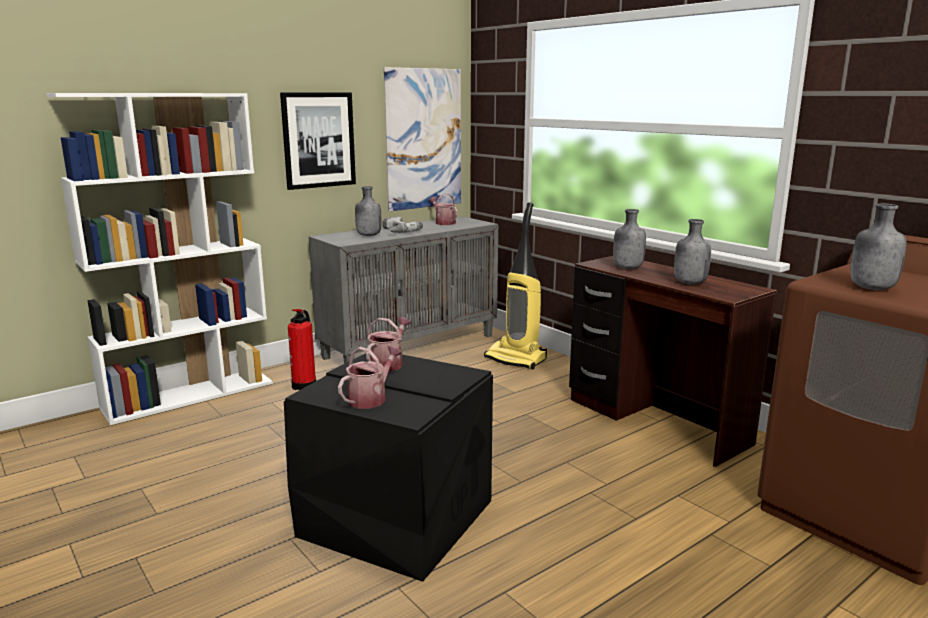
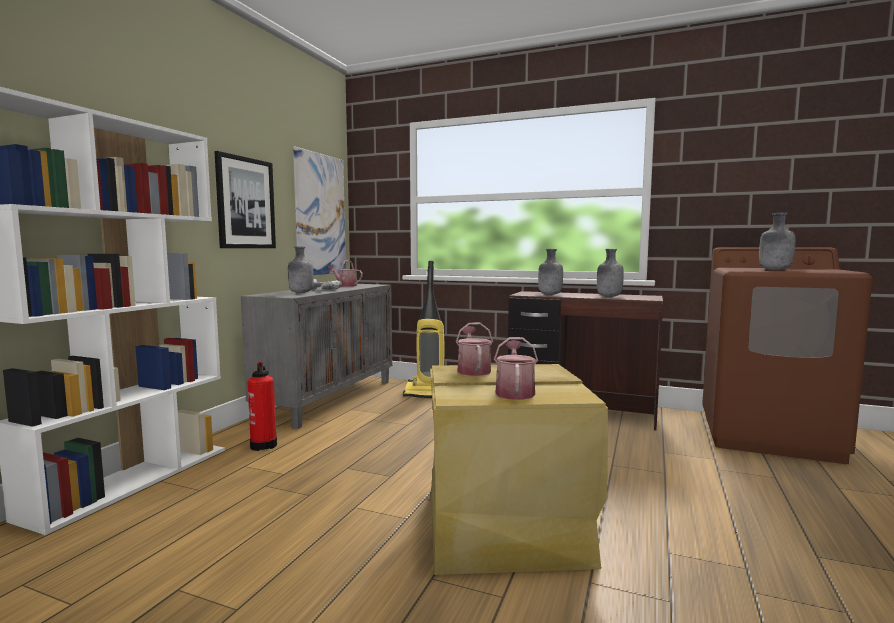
camera: 30 degrees left, 10 degrees down
(397, 520) = (506, 527): black storage box -> beige storage box

